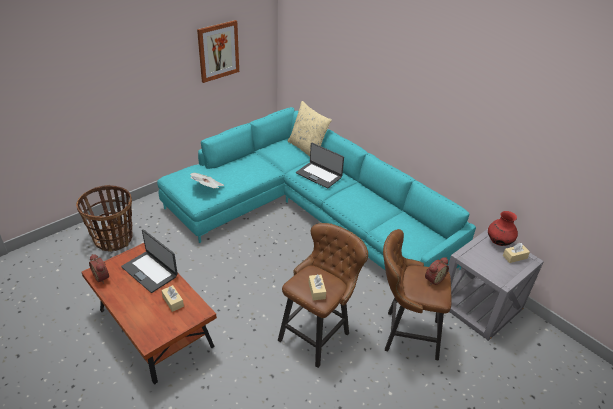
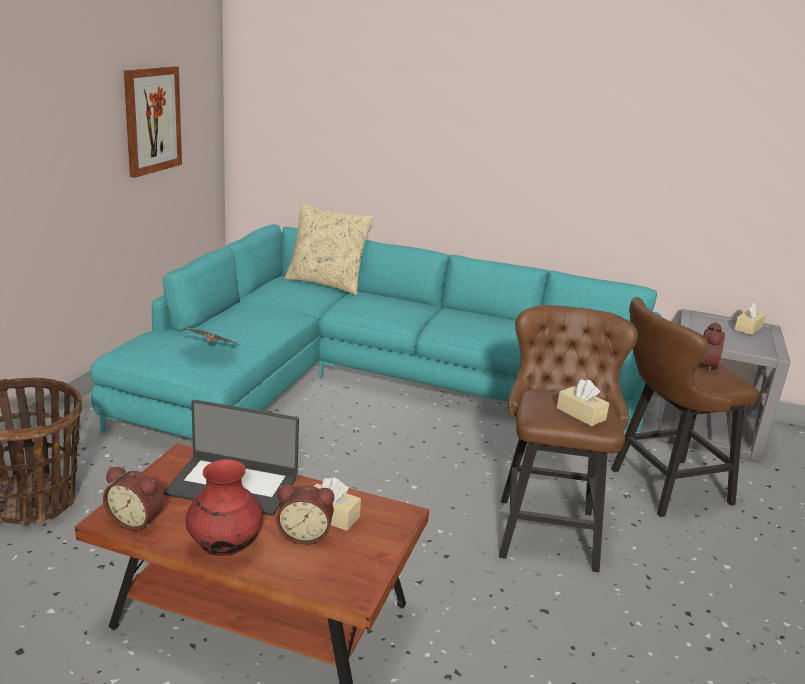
camera: 30 degrees left, 15 degrees down
(155, 307) = (305, 534): none -> alarm clock
(319, 175) = (382, 306): laptop -> none
(499, 241) = (712, 318): red vase -> red vase (224, 547)

